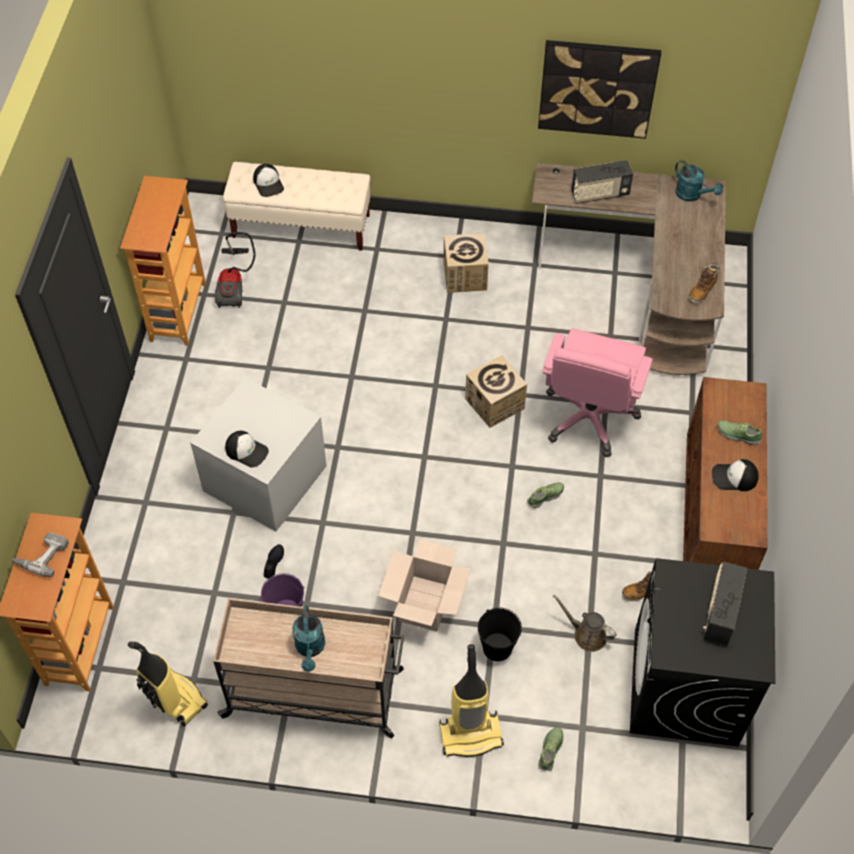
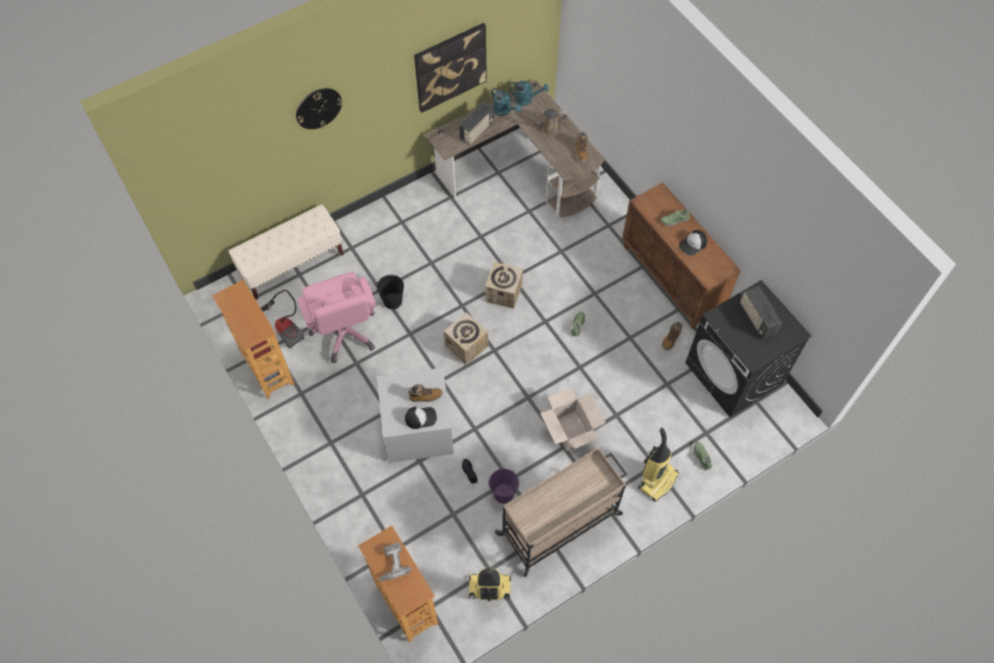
camera: 40 degrees left, 5 degrees up
(268, 183) = (266, 250): cap -> none
(273, 433) = (425, 396): none -> boot
(310, 648) = (568, 497): turquoise watering can -> turquoise watering can (504, 111)
(395, 39) = (318, 108): none -> wall clock
(465, 276) = (418, 230): cardboard box -> cardboard box (466, 346)
(497, 647) = (628, 425): black bucket -> black bucket (392, 301)
(586, 634) = (665, 383): brown watering can -> brown watering can (548, 127)
(589, 417) = (560, 265): pink office chair -> pink office chair (345, 333)

